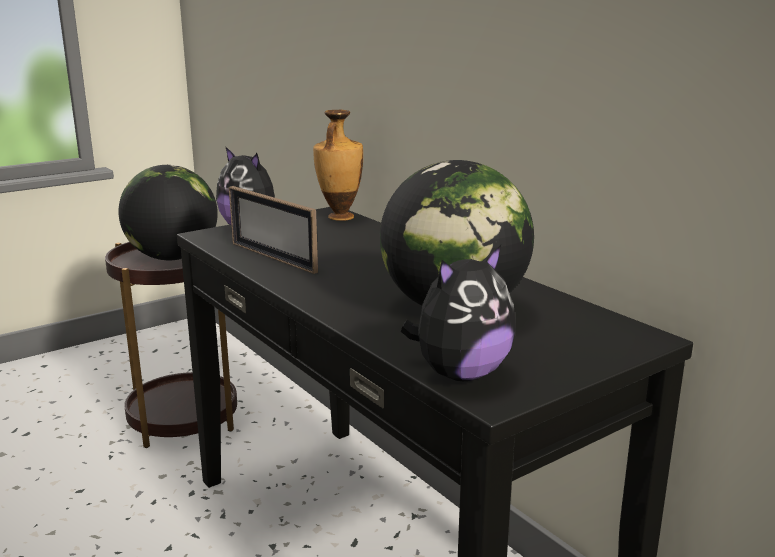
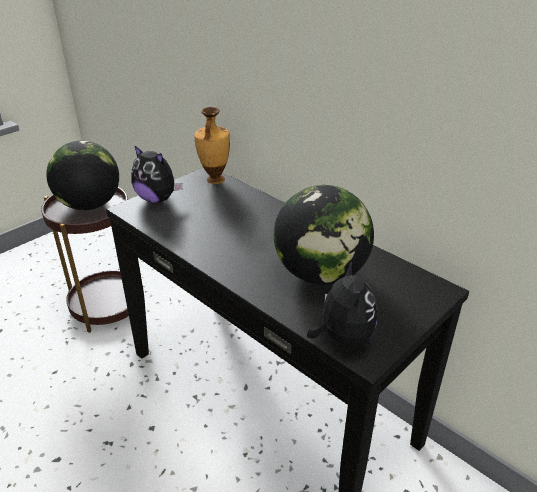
camera: 10 degrees left, 15 degrees up
(273, 257) = (184, 230): picture frame -> none
(460, 373) = (342, 338): plush toy -> plush toy turned 45 degrees counterclockwise

